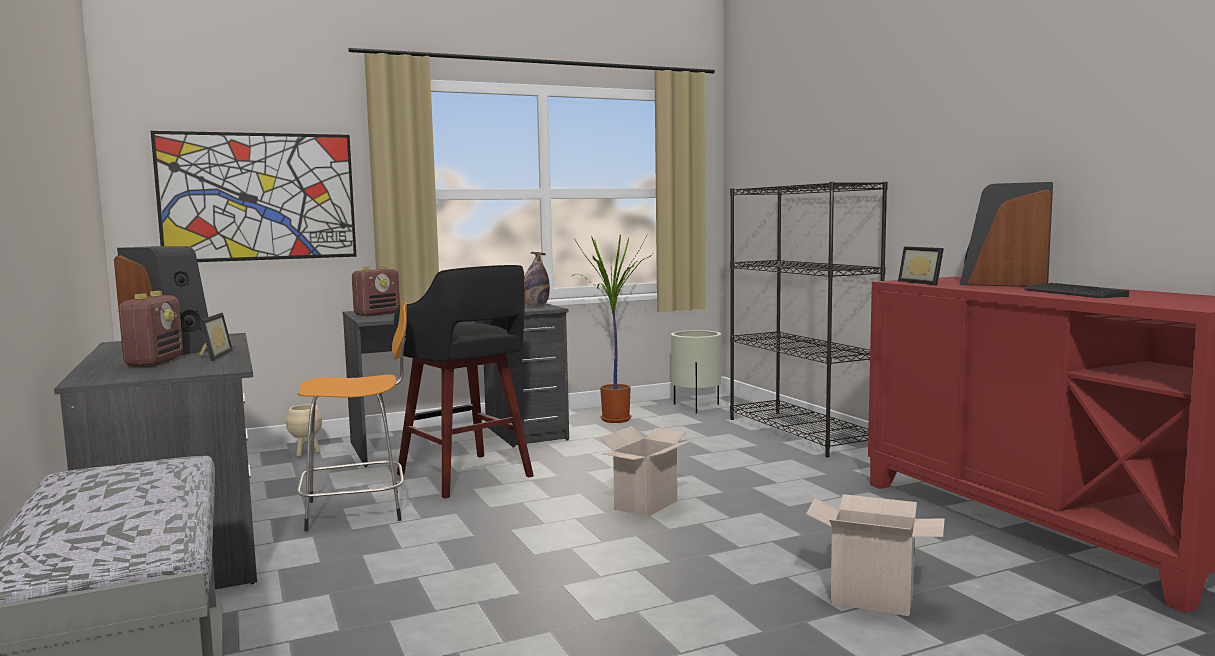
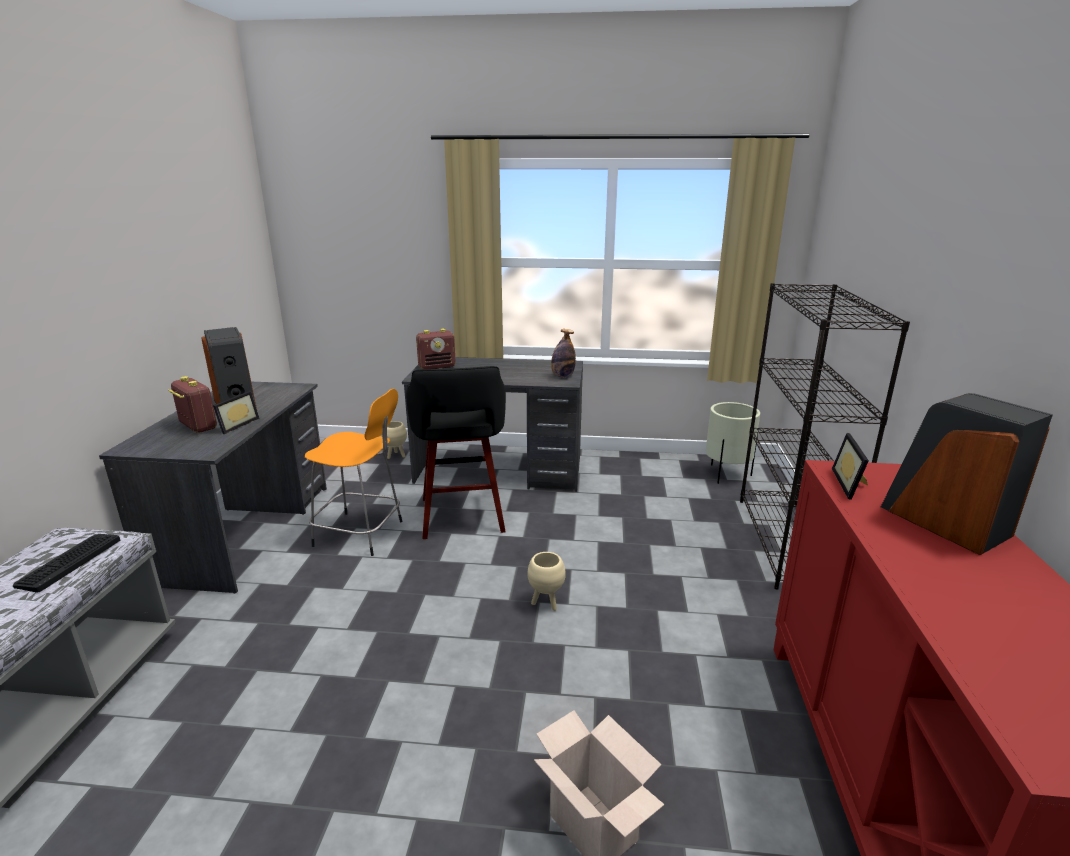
camera: 30 degrees right, 15 degrees up
(154, 362) = (198, 426): radio -> radio turned 75 degrees counterclockwise
(258, 197) = (372, 261): picture -> none
(614, 420) = (638, 474): potted plant -> none
(646, 506) = (546, 603): cardboard box -> beige planter
(1073, 293) = (973, 597): keyboard -> keyboard (69, 562)

